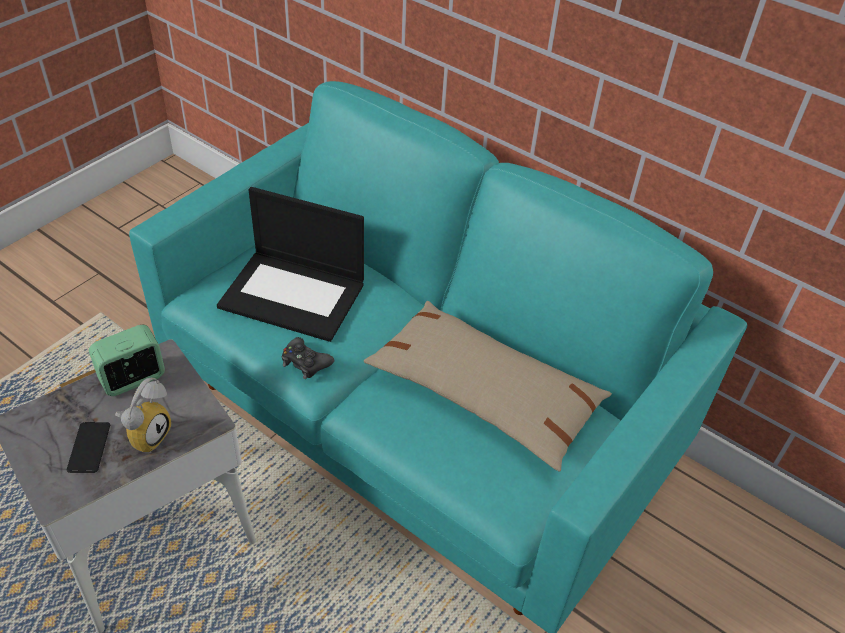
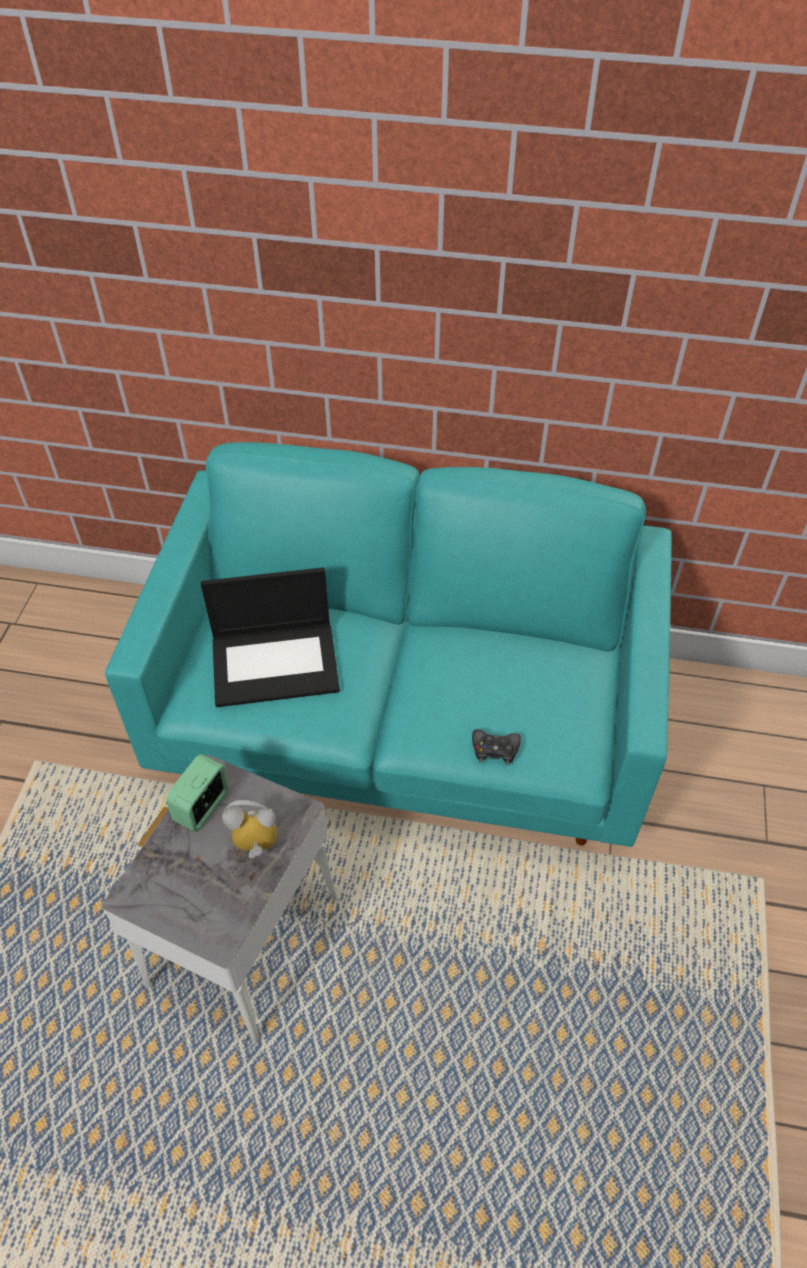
camera: 25 degrees left, 5 degrees up
(89, 447) = (213, 884): phone -> none
(147, 434) = (254, 848): alarm clock -> alarm clock turned 90 degrees counterclockwise
(305, 362) = (331, 720): black game controller -> black game controller (495, 750)
(484, 394) = (495, 679): beige pillow -> none

